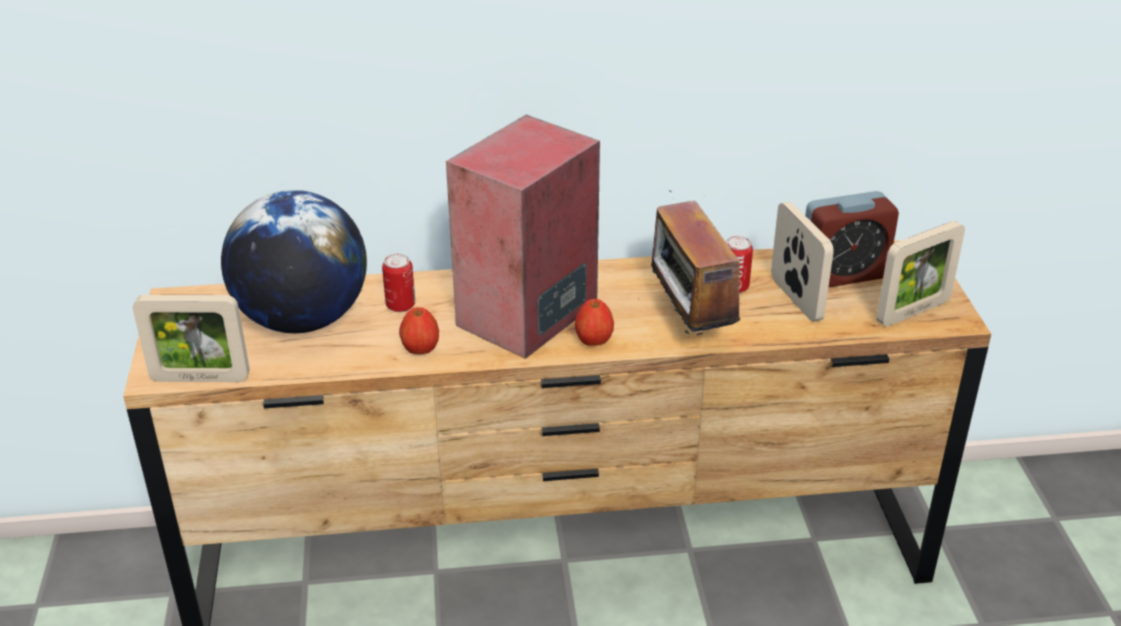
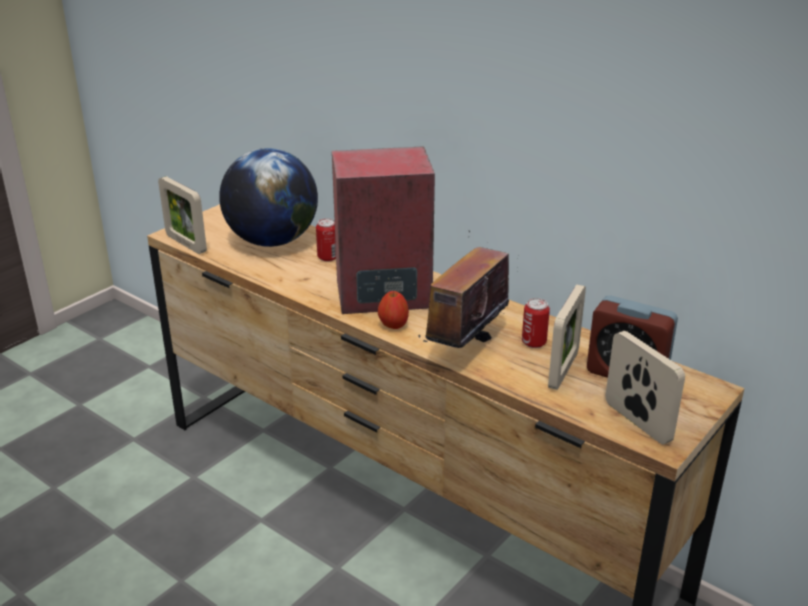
camera: 45 degrees right, 5 degrees down
(420, 350) = (299, 282): apple -> none
(913, 312) = (637, 422): picture frame -> picture frame turned 135 degrees counterclockwise

